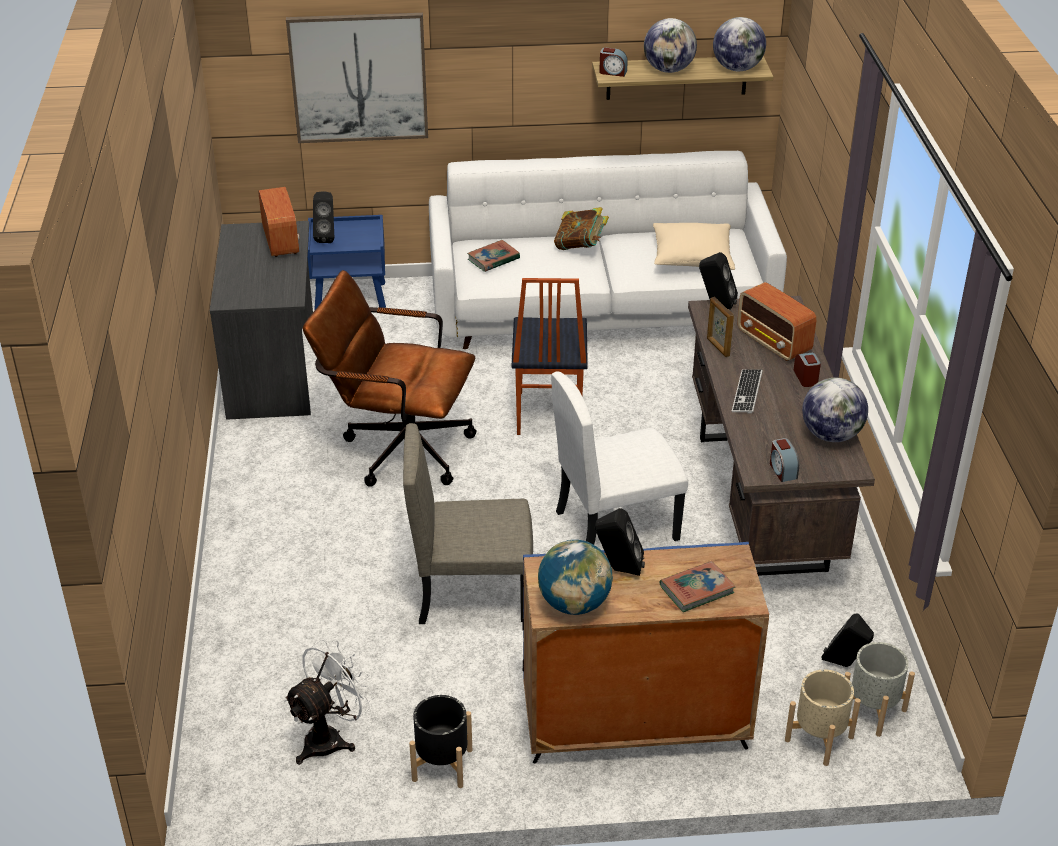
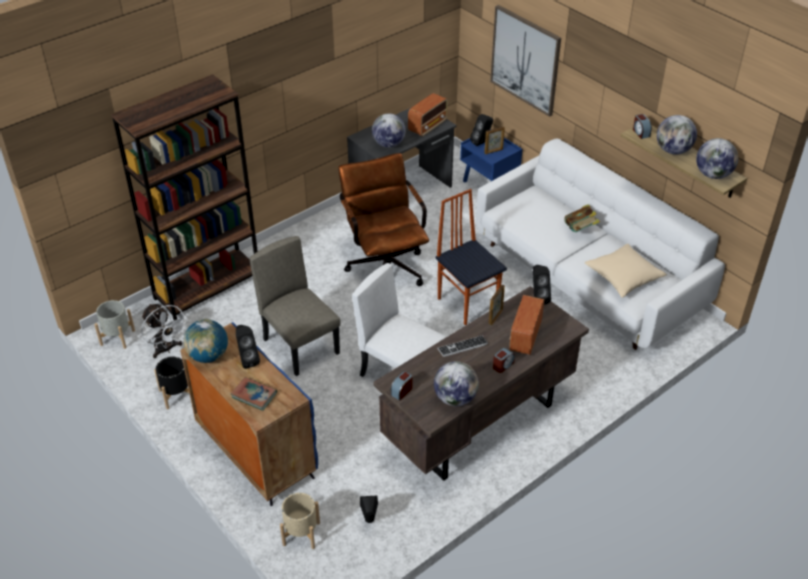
camera: 55 degrees right, 5 degrees up
(242, 636) = (208, 287): none -> brown bookcase
(276, 285) = (388, 144): none -> globe
(331, 738) = (166, 349): white fan -> white fan turned 45 degrees clockwise
(356, 237) = (493, 151): none -> picture frame
(493, 259) = (528, 205): book -> none
(547, 414) = (468, 303): chair -> chair turned 90 degrees clockwise
(873, 710) = (342, 549): grey planter -> grey planter (117, 337)

